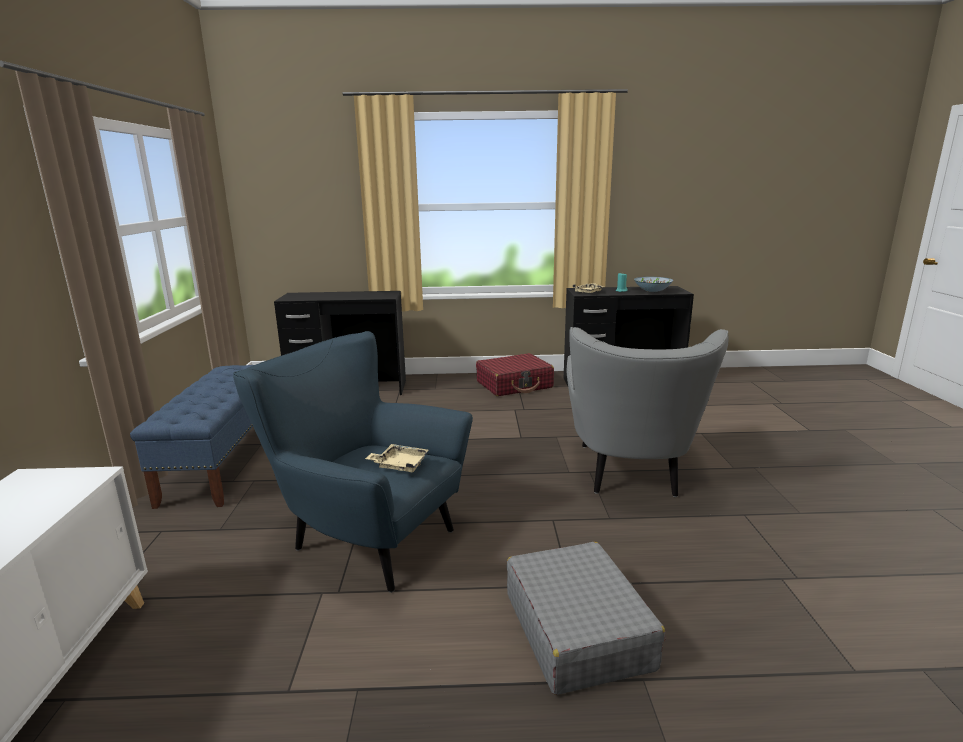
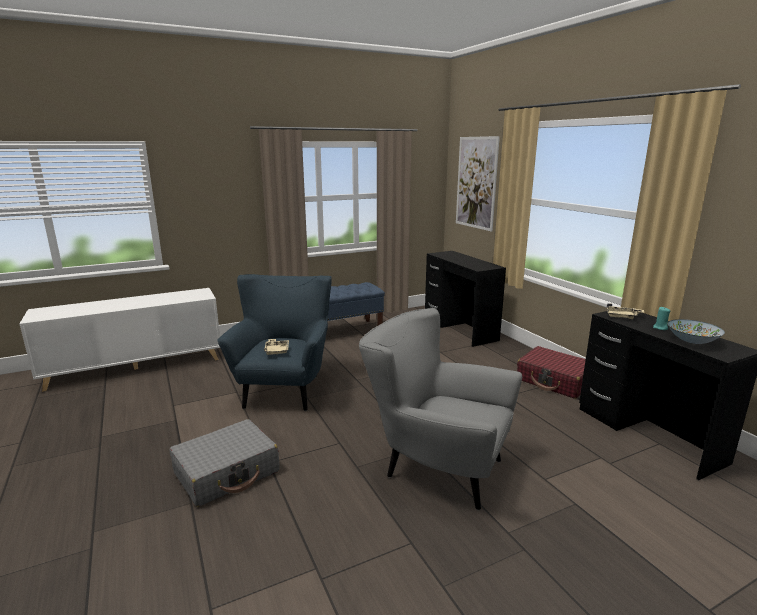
camera: 65 degrees right, 0 degrees up
(300, 194) = (476, 183): none -> picture
(630, 474) = (435, 467): grey armchair -> grey armchair turned 45 degrees clockwise

